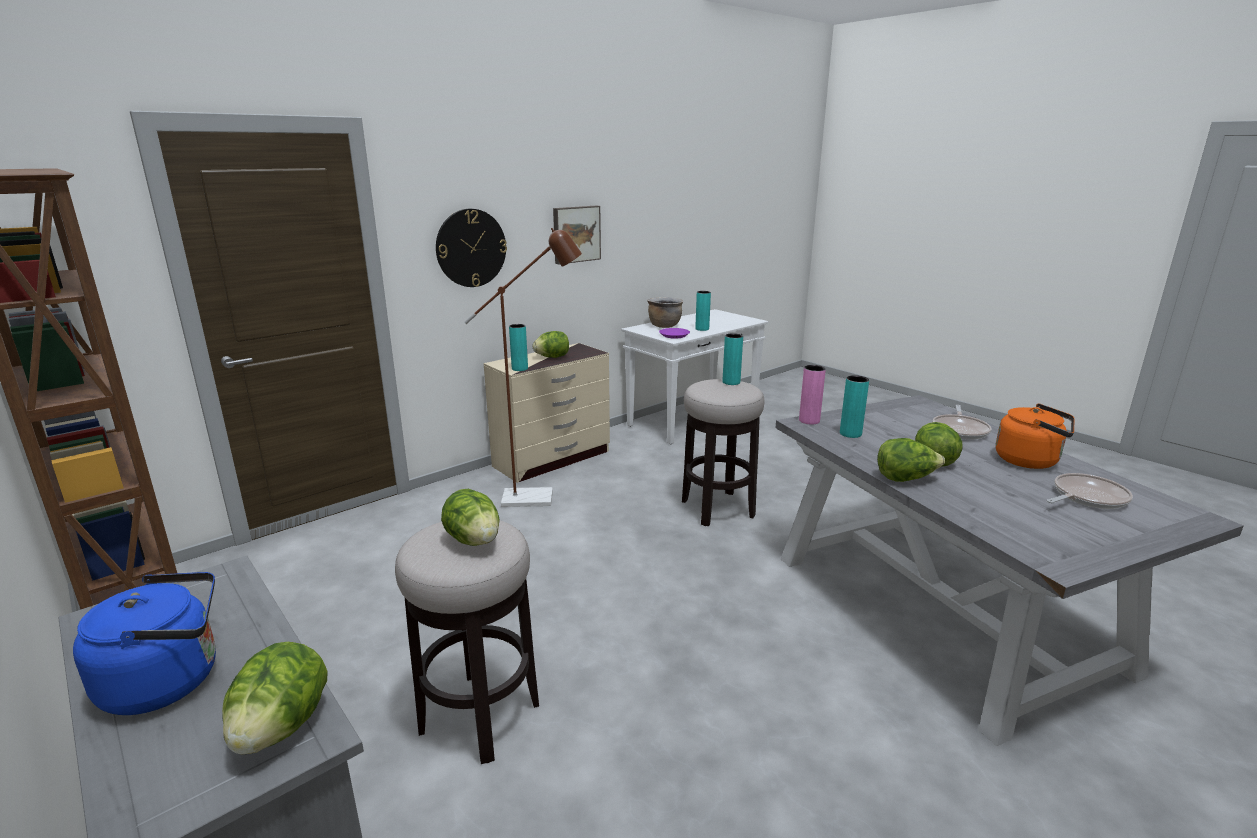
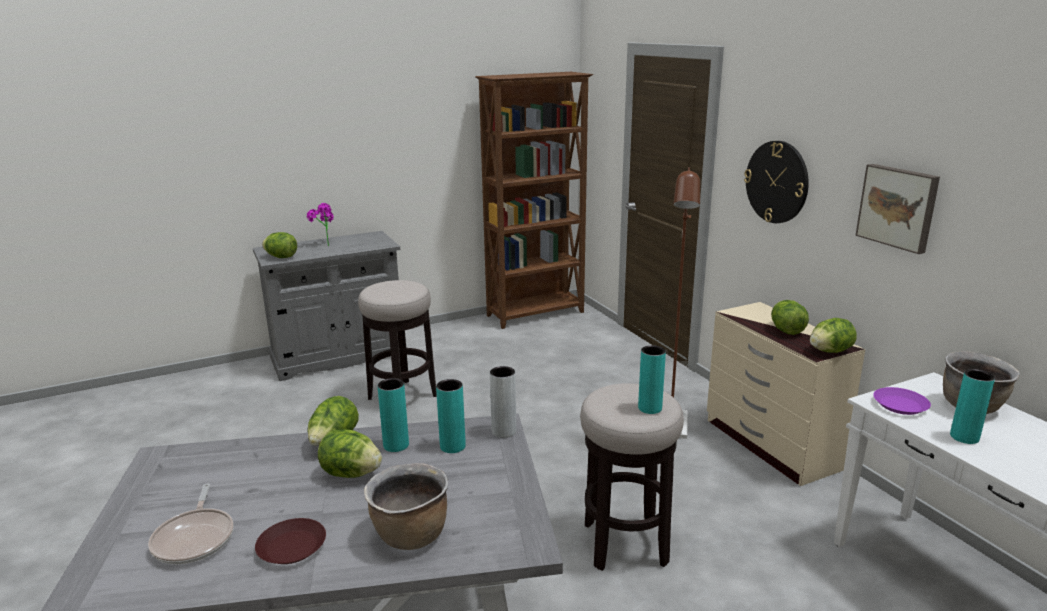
camera: 105 degrees right, 0 degrees up
(169, 680) = (324, 245): blue kettle -> potted plant
(474, 540) = (391, 290): lettuce -> lettuce (830, 351)
(519, 368) = (738, 315): turquoise vase -> turquoise vase (396, 445)
(809, 421) = (504, 431): pink vase -> grey vase
(960, 430) = (410, 535): frying pan -> brown cooking pot
(1030, 461) = (291, 547): orange kettle -> brown plate

